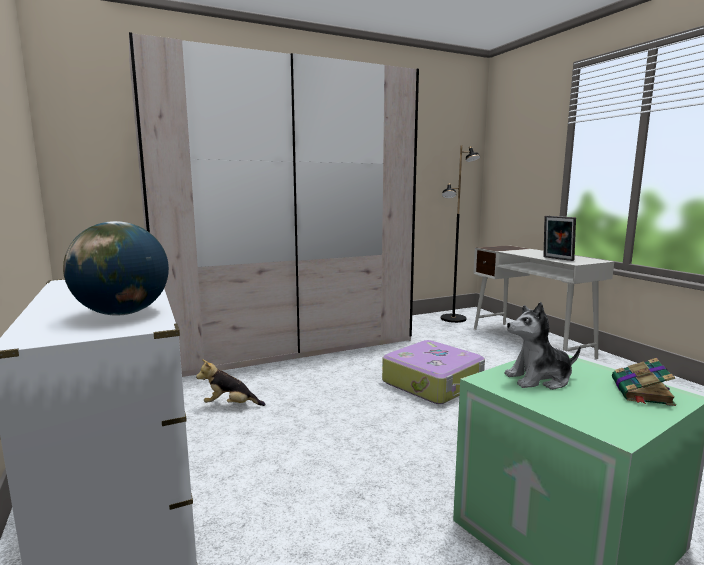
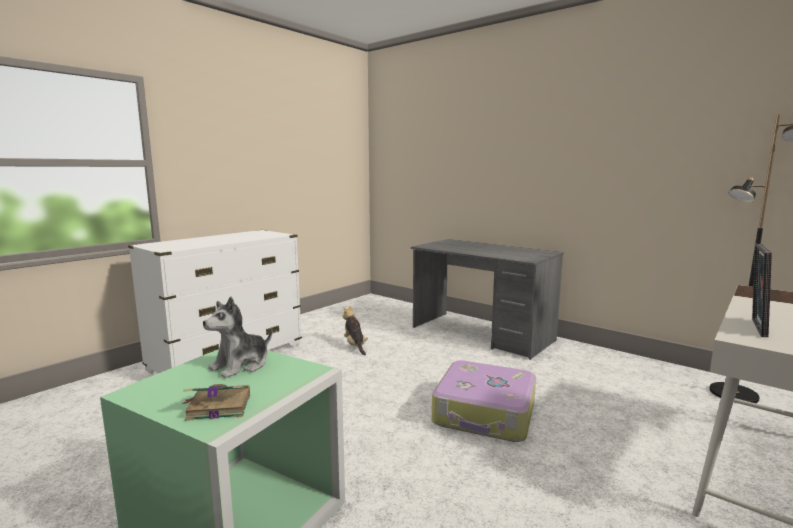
camera: 65 degrees right, 0 degrees up
(123, 313) = (190, 244): globe -> none
(288, 346) = (481, 334): beige wardrobe -> grey desk
(539, 379) = (241, 365): plush toy -> plush toy turned 105 degrees counterclockwise

